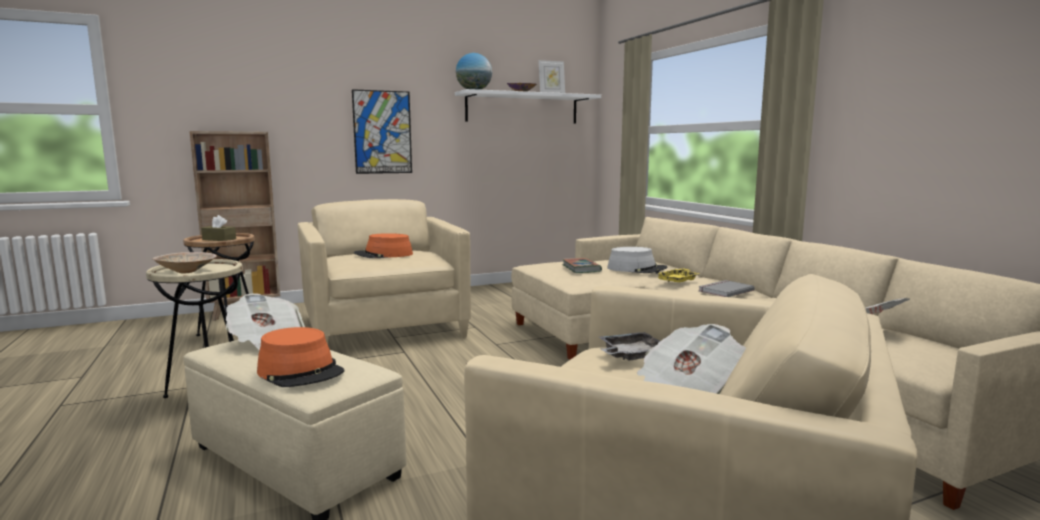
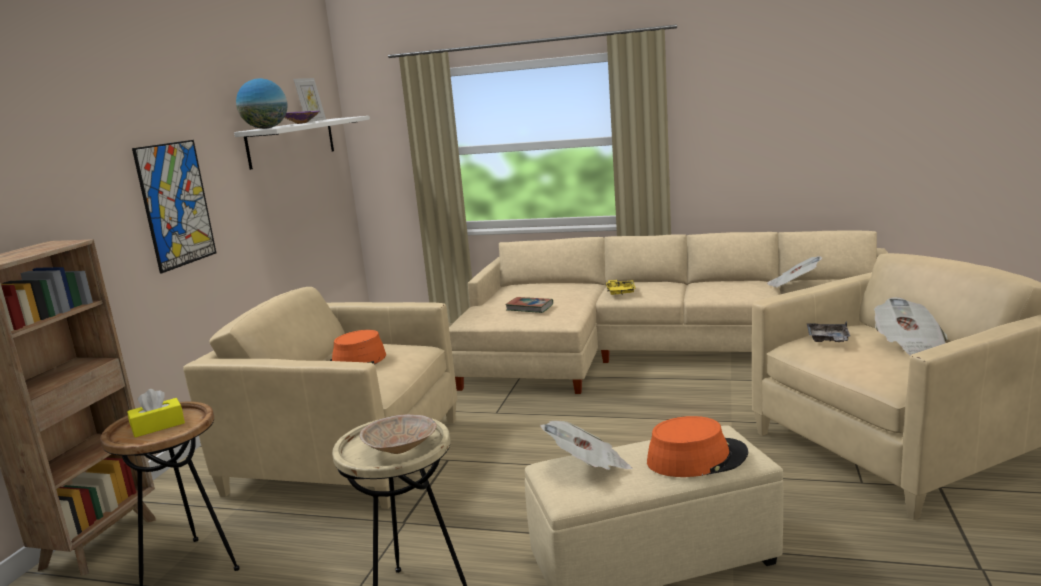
camera: 50 degrees left, 5 degrees up
(219, 239) = (158, 426): brown tissue box -> yellow tissue box
(636, 269) = (564, 293): grey hat -> none
(724, 290) = (667, 288): grey book -> none

